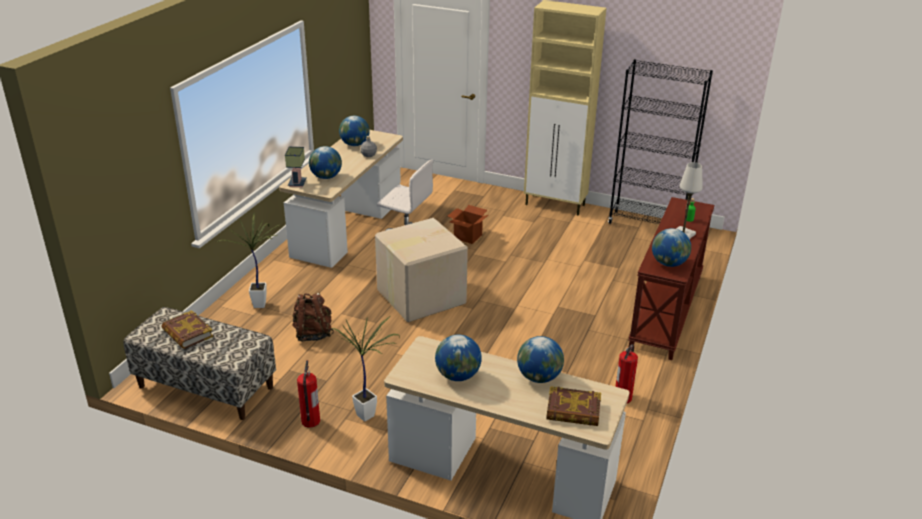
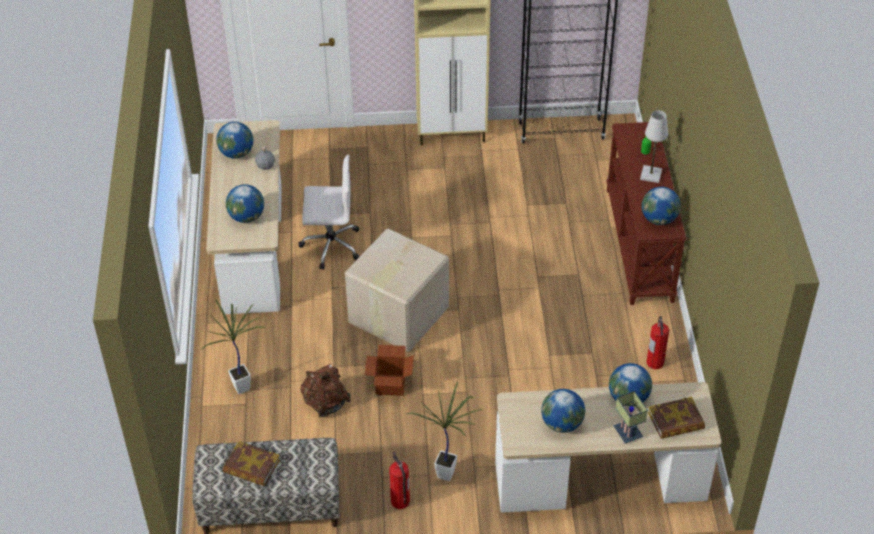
camera: 25 degrees left, 15 degrees up
(296, 183) = (222, 238): table lamp -> table lamp (626, 432)
(468, 236) = (390, 214): cardboard box -> cardboard box (390, 384)

